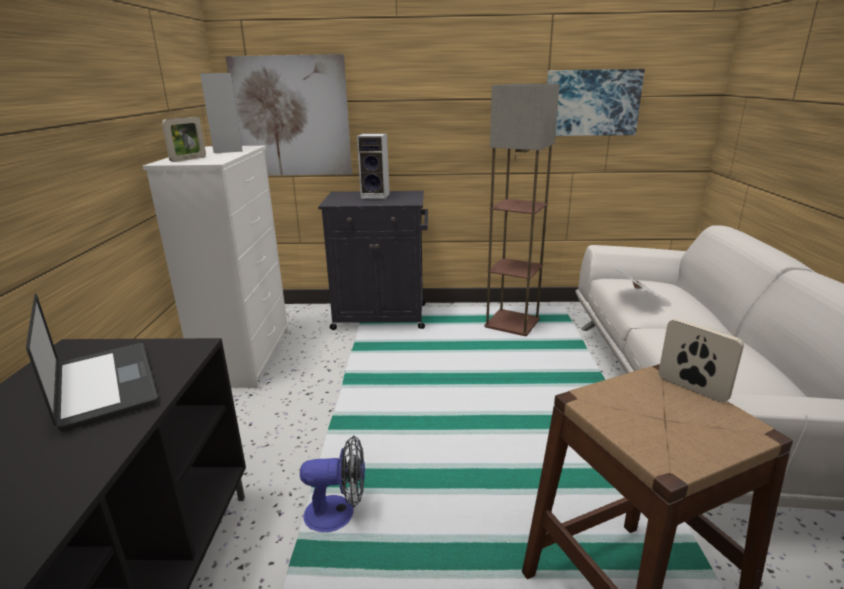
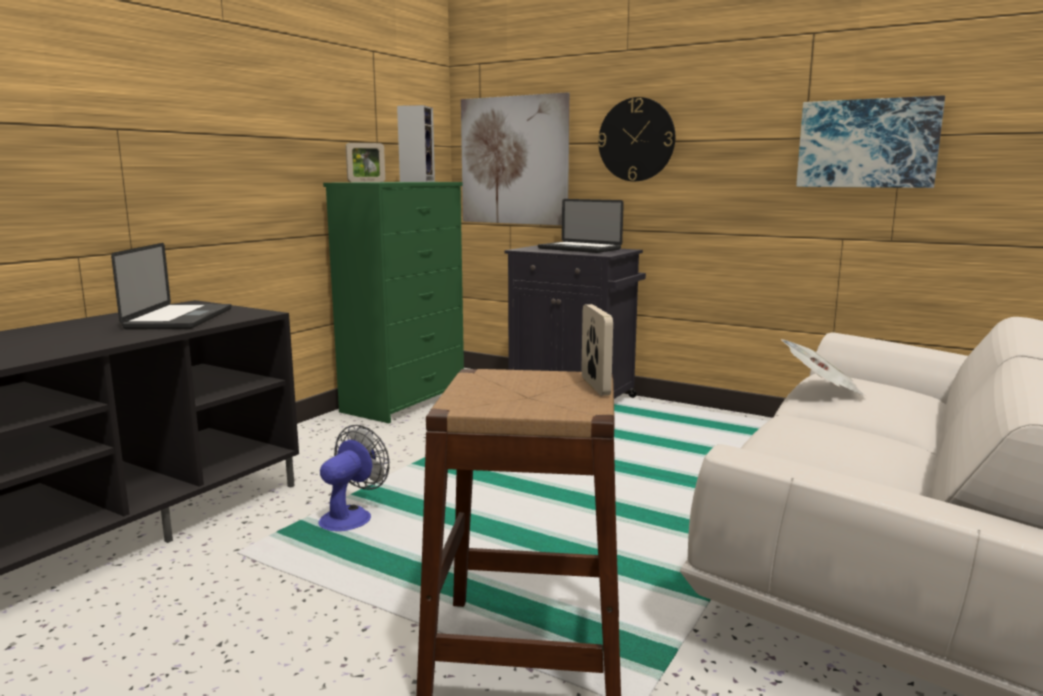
camera: 30 degrees right, 10 degrees down
(247, 356) = (406, 401): white dresser -> green dresser
(338, 513) = (351, 516): fan -> fan turned 90 degrees counterclockwise
(376, 196) = (579, 249): speaker -> laptop
(411, 98) = (636, 139): none -> wall clock
(511, 323) = (721, 431): floor lamp -> none

